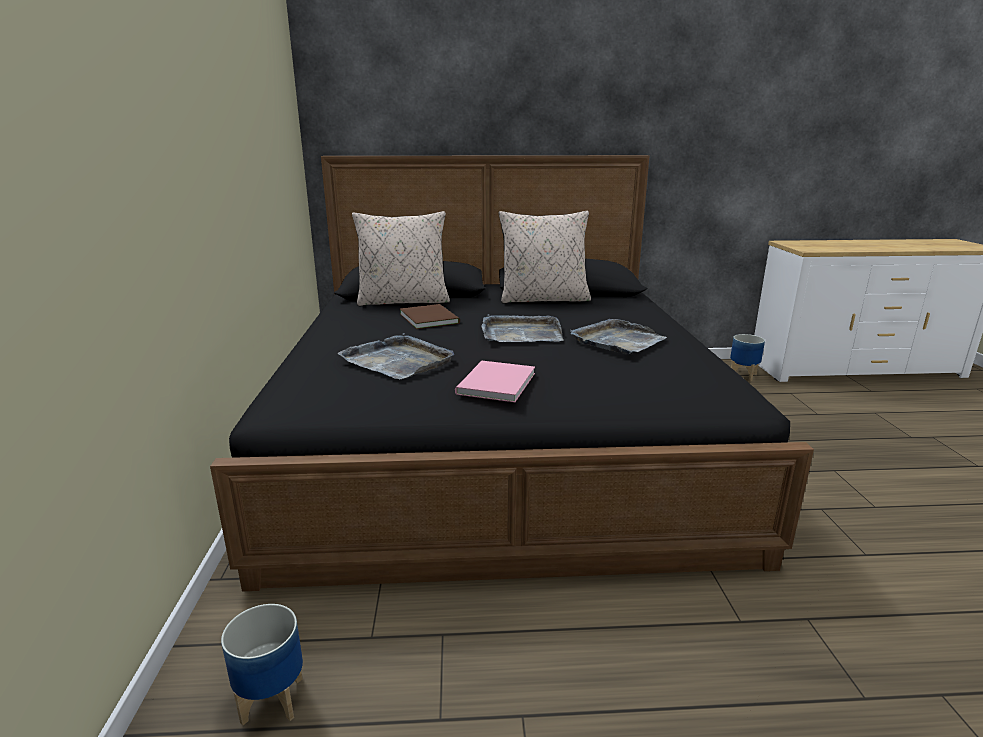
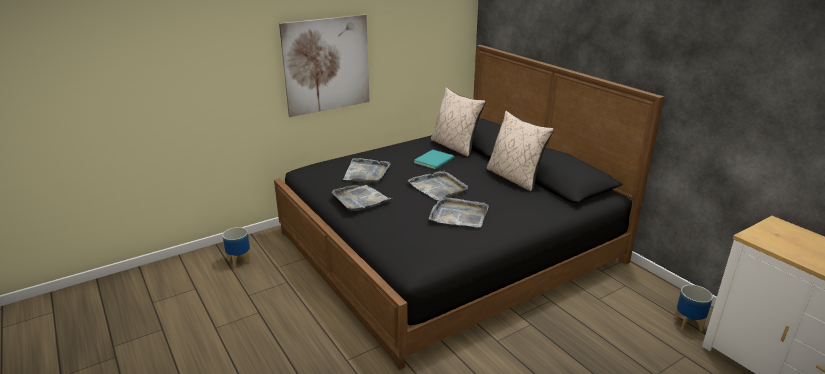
camera: 60 degrees right, 5 degrees up
(201, 172) = (326, 65): none -> picture
(430, 318) = (435, 160): brown book -> turquoise book
(493, 384) = (360, 199): pink book -> grey tray

